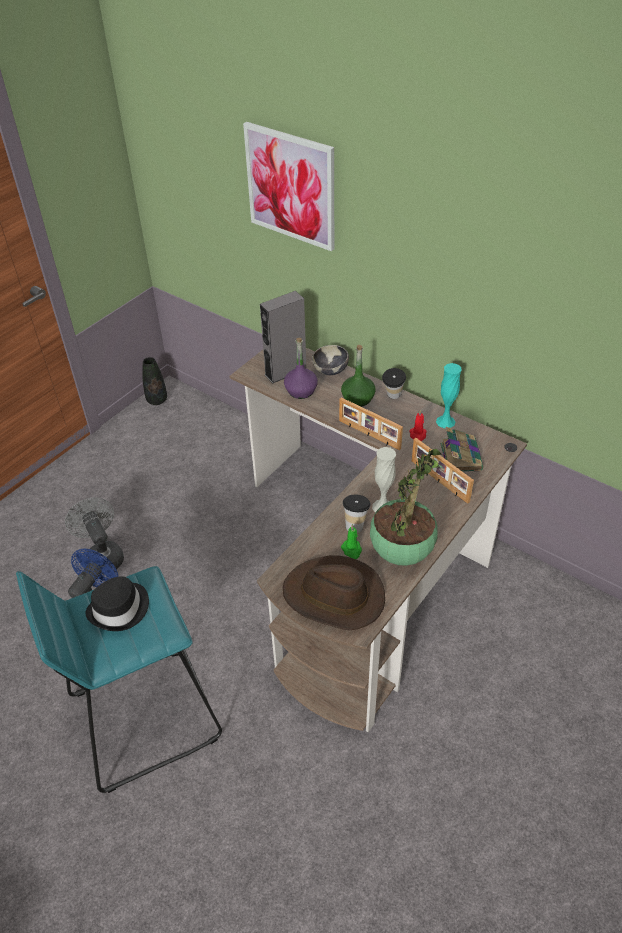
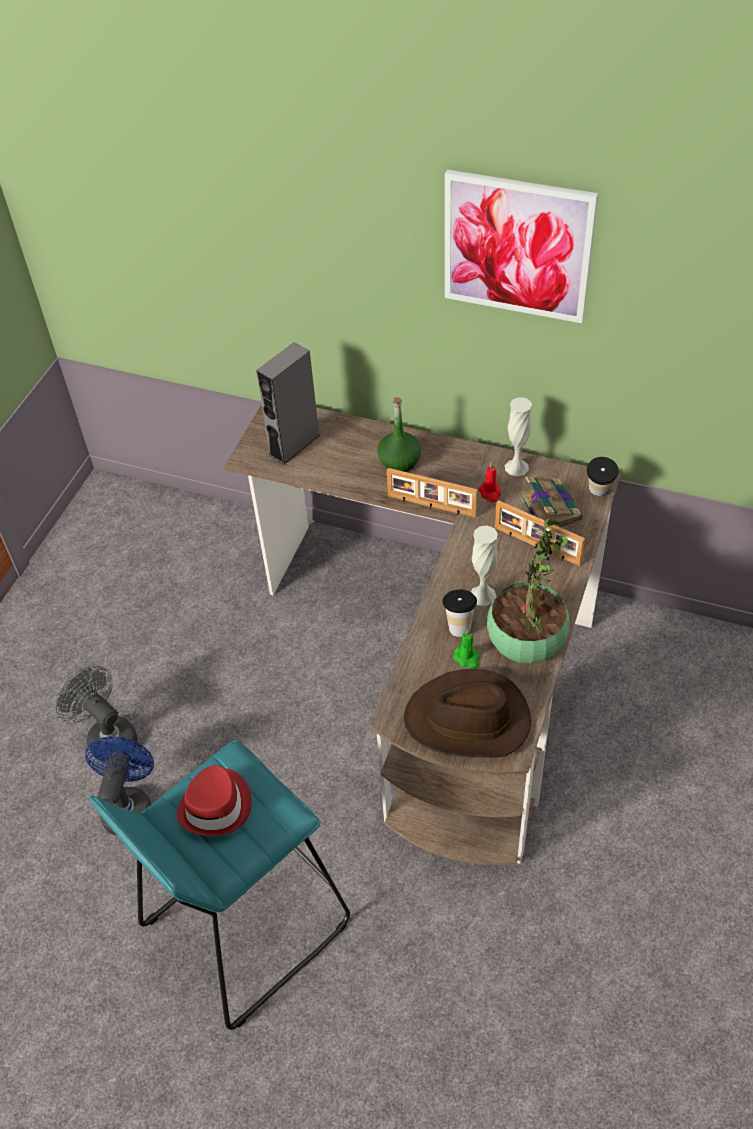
camera: 15 degrees left, 5 degrees up
(120, 609) = (217, 805): black hat -> red hat
(157, 400) = (92, 508): black vase -> none
(291, 186) = (266, 211): picture -> picture (517, 246)
(301, 391) = (324, 467): purple bottle -> none
(330, 371) = (351, 431): bowl -> none
(392, 397) = (441, 450): cup -> cup (598, 494)
(445, 421) = (516, 467): turquoise vase -> white vase

